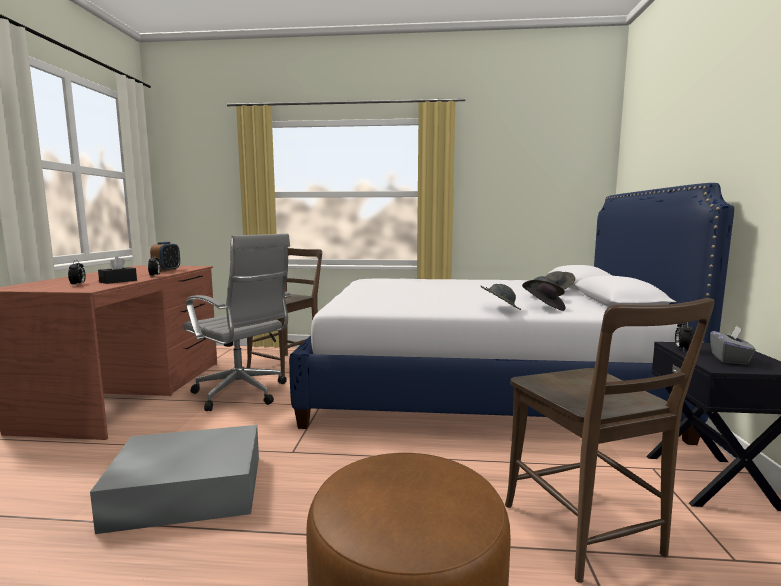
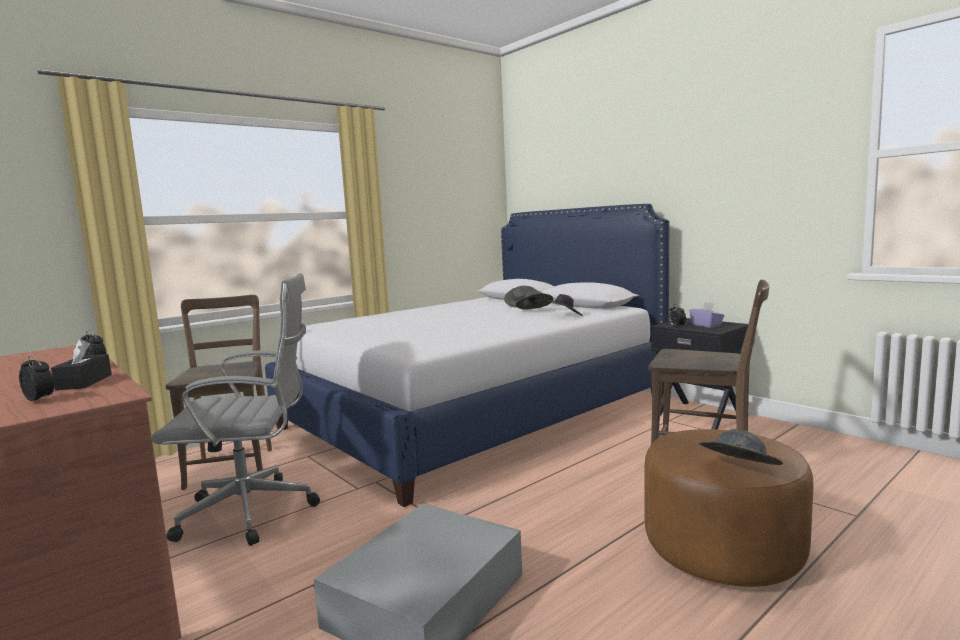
camera: 45 degrees left, 0 degrees up
(167, 270) = (54, 360): alarm clock -> none
(499, 309) = (541, 323): grey hat -> grey hat (738, 470)
(729, 359) = (706, 325): grey tissue box -> purple tissue box

